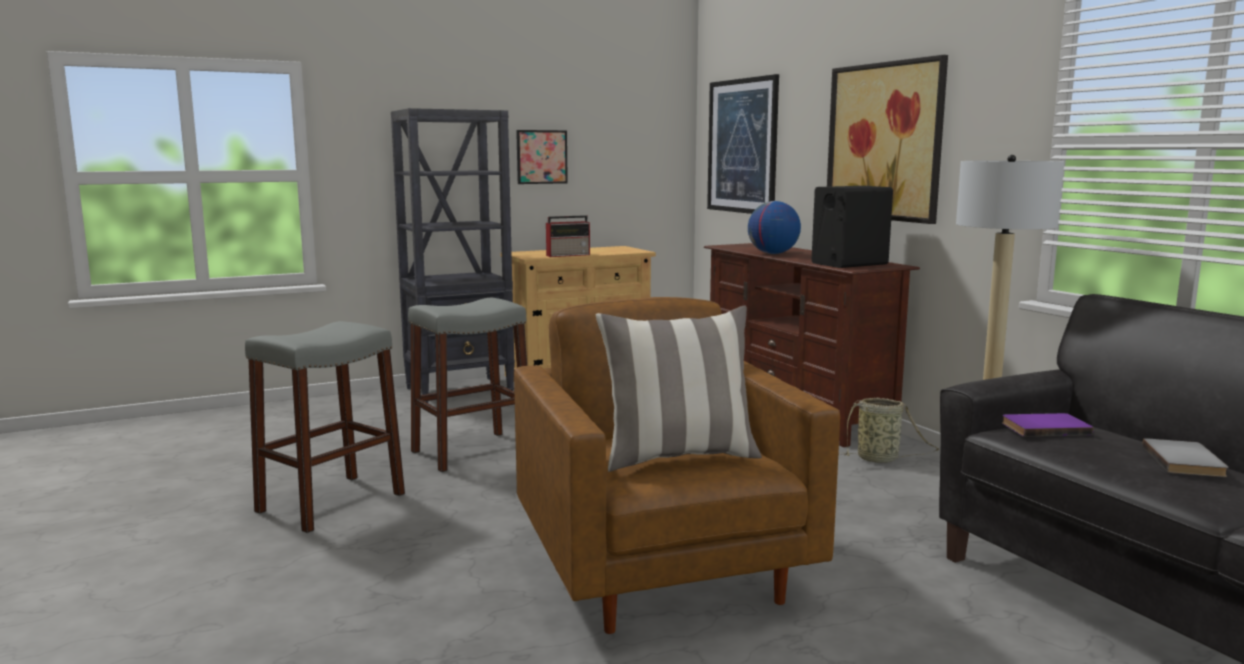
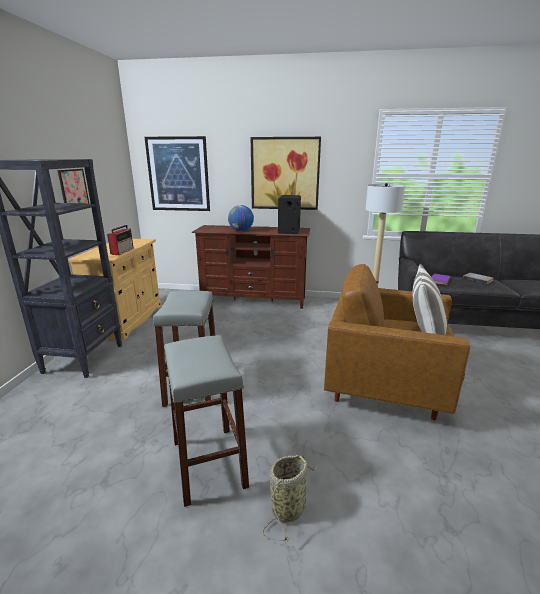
camera: 55 degrees left, 10 degrees up
(880, 459) = (321, 308): basket -> basket (290, 507)

